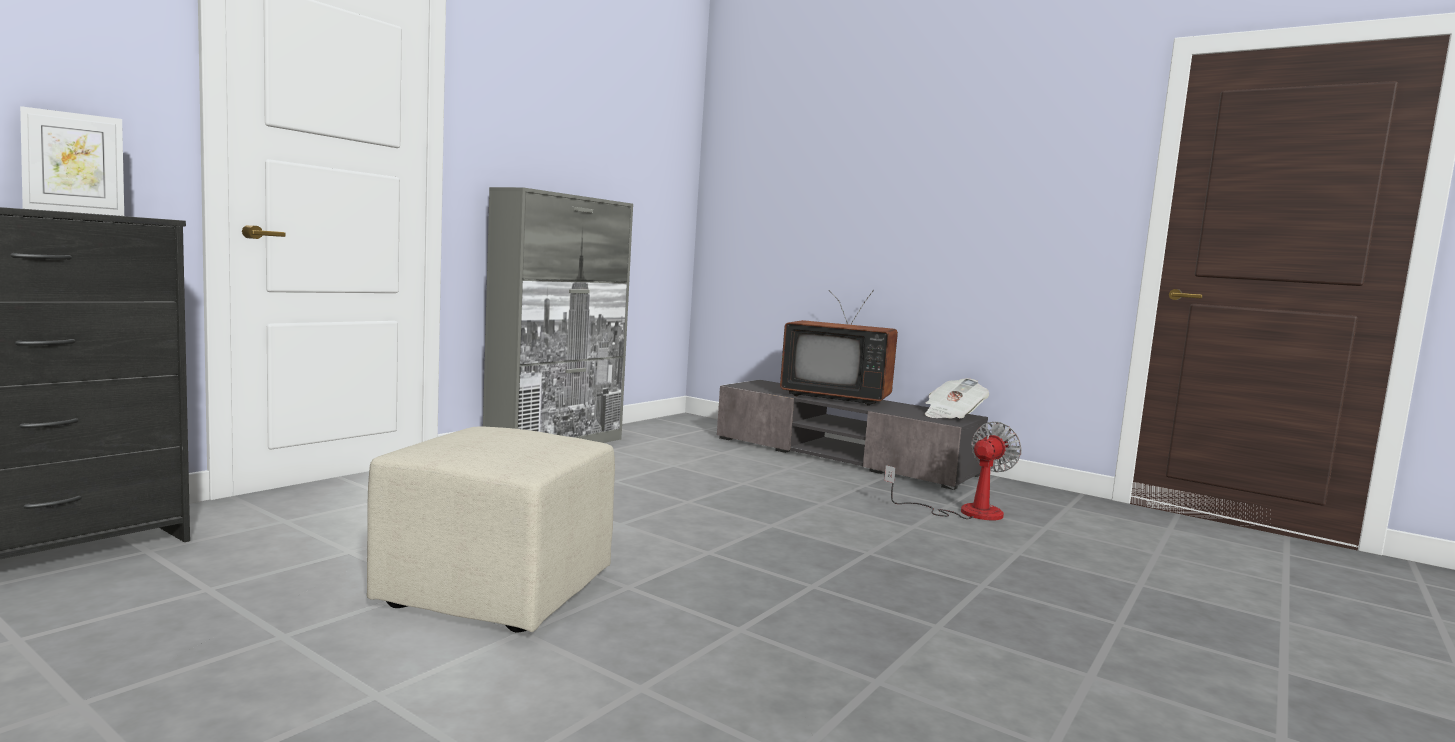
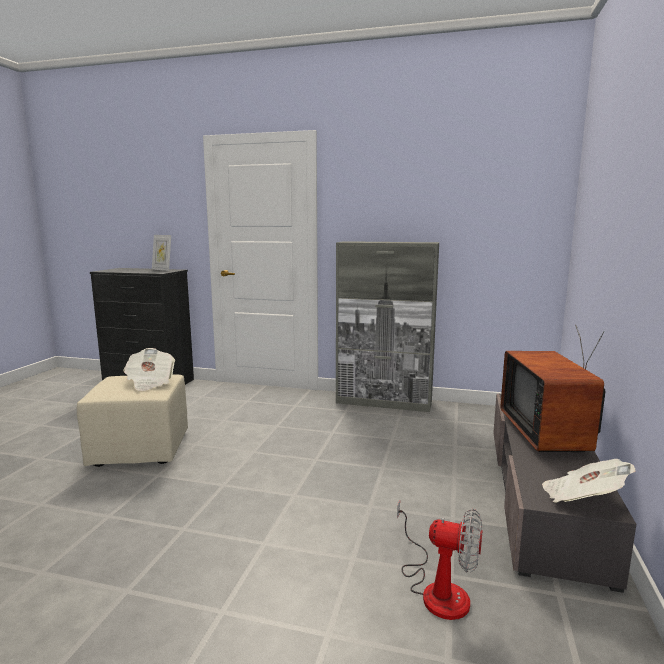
camera: 70 degrees right, 5 degrees up
(518, 435) = (150, 382): none -> newspaper

